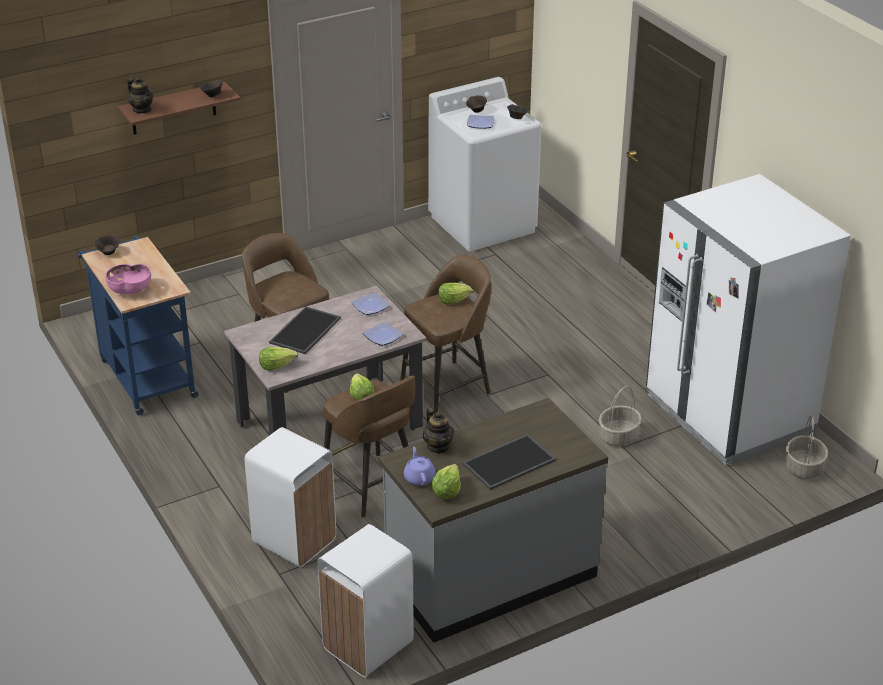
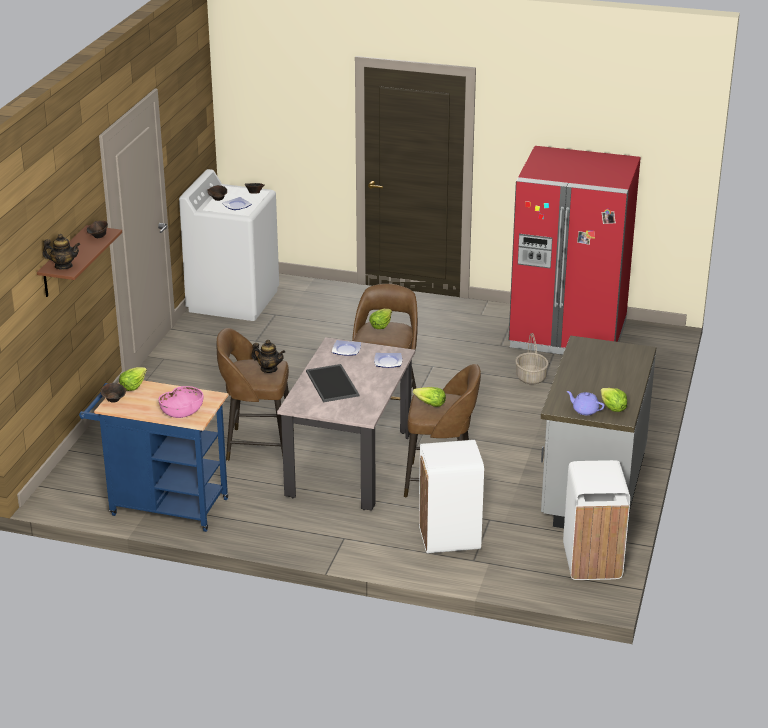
camera: 45 degrees left, 5 degrees down
(276, 365) = (354, 411): lettuce -> lettuce (133, 385)
(438, 446) = (563, 390): teapot -> teapot (269, 369)
(509, 461) = (613, 376): tray -> none
(729, 414) = (568, 335): white fridge -> red fridge
(803, 468) = (649, 342): basket -> none

